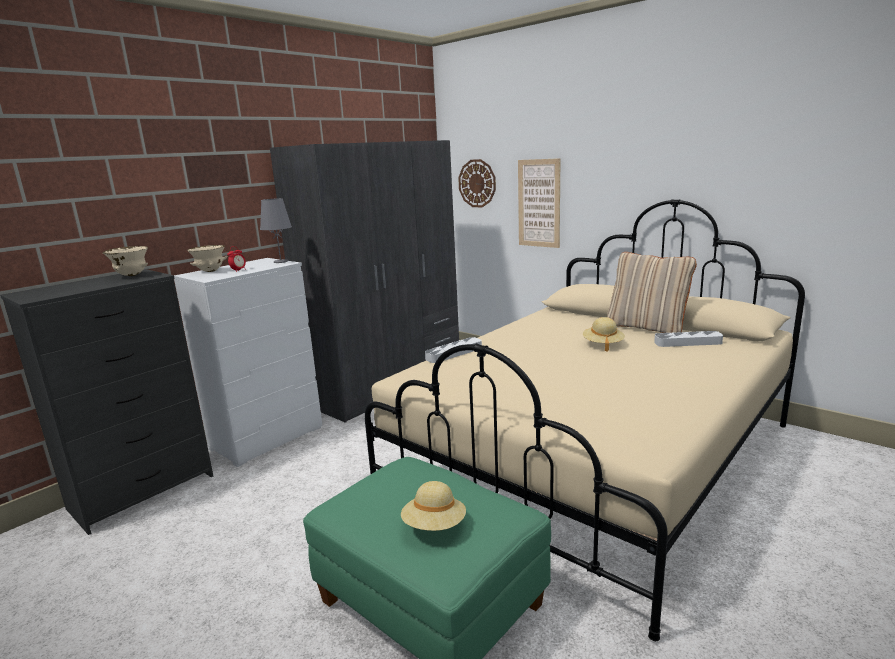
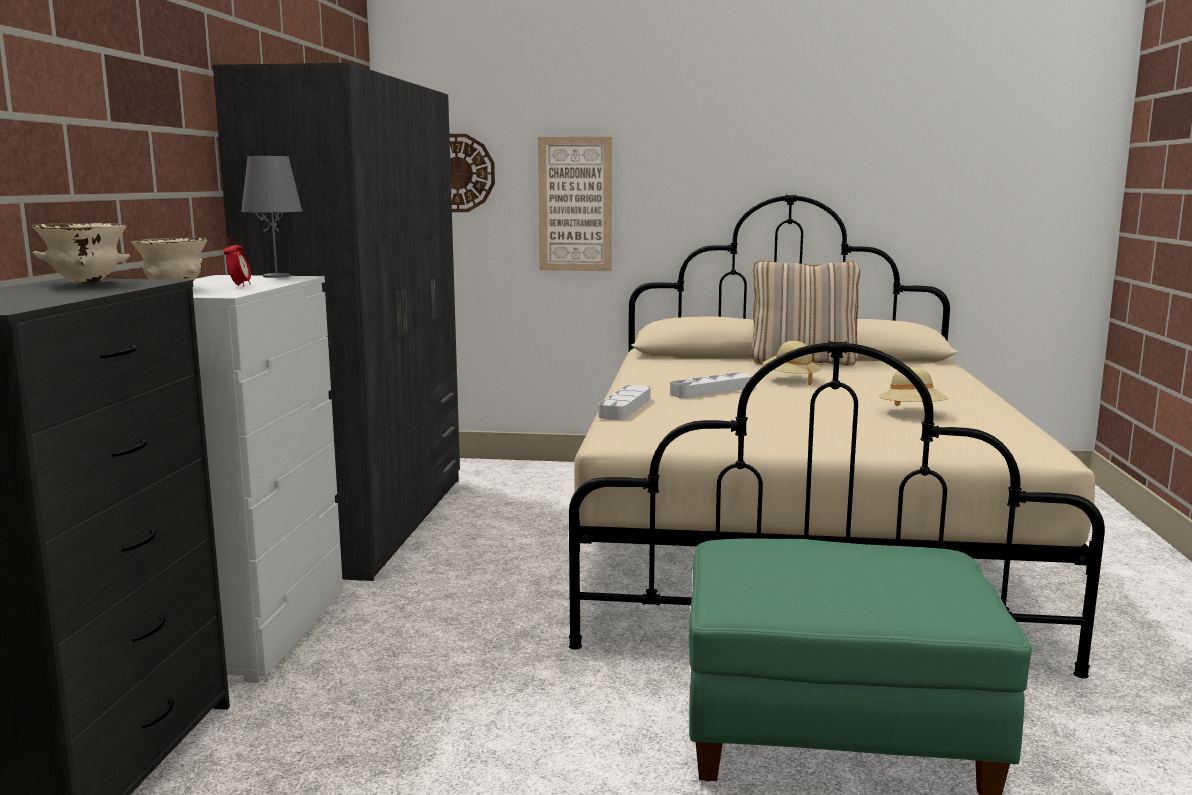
camera: 35 degrees left, 5 degrees down
(434, 526) = (896, 580): beige hat -> beige hat (911, 413)
(687, 342) = (874, 369): grey tray -> grey tray (711, 391)

